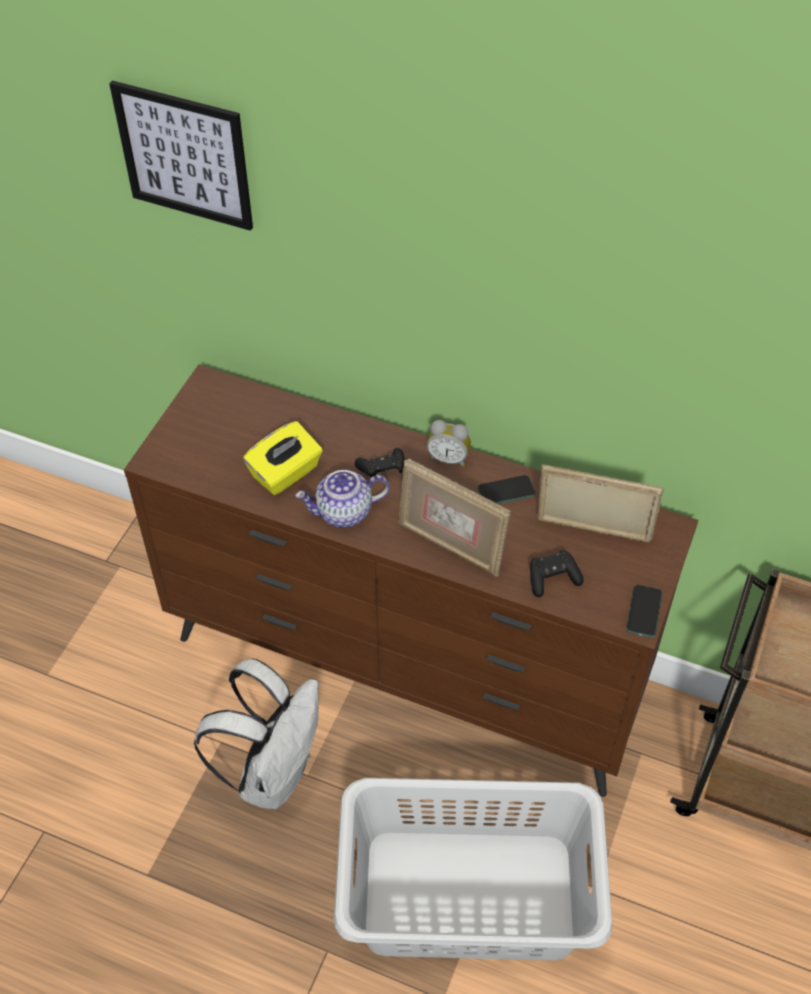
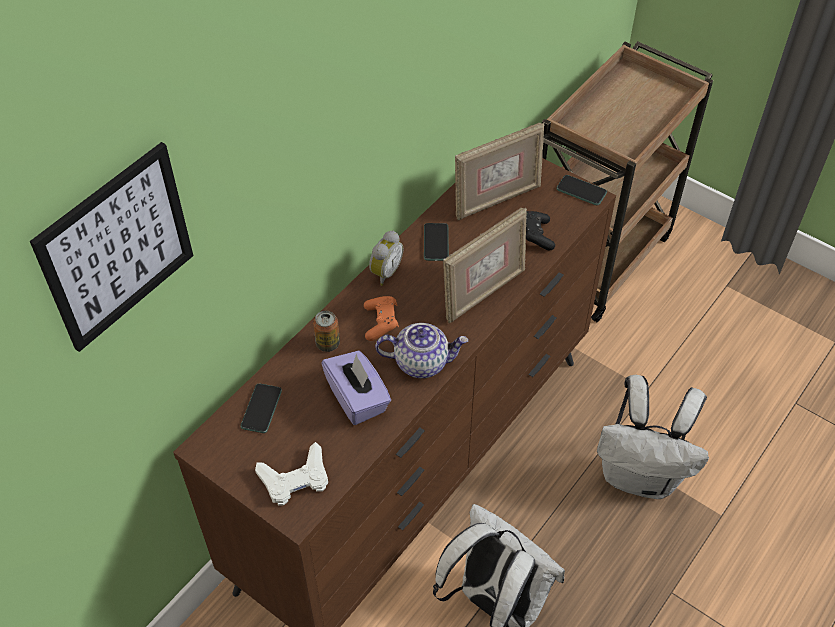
camera: 75 degrees left, 0 degrees up
(188, 450) = (295, 479): none -> white game controller
(256, 408) = (261, 409): none -> phone
(285, 473) = (357, 399): yellow tissue box -> purple tissue box
(343, 436) = (328, 343): none -> can
(343, 512) = (422, 362): teapot -> teapot turned 90 degrees counterclockwise
(382, 470) = (381, 323): black game controller -> orange game controller
(470, 897) = (640, 475): grey laundry basket -> white backpack
(592, 532) = (496, 200): picture frame -> picture frame turned 150 degrees counterclockwise

